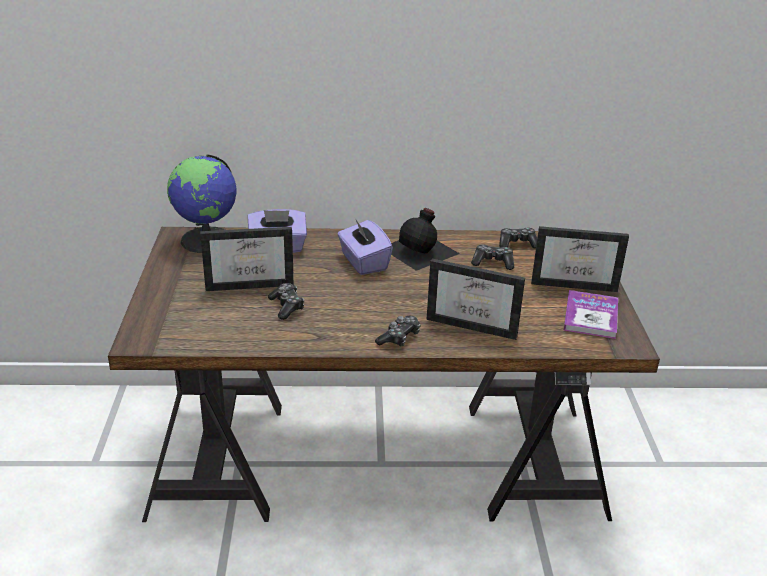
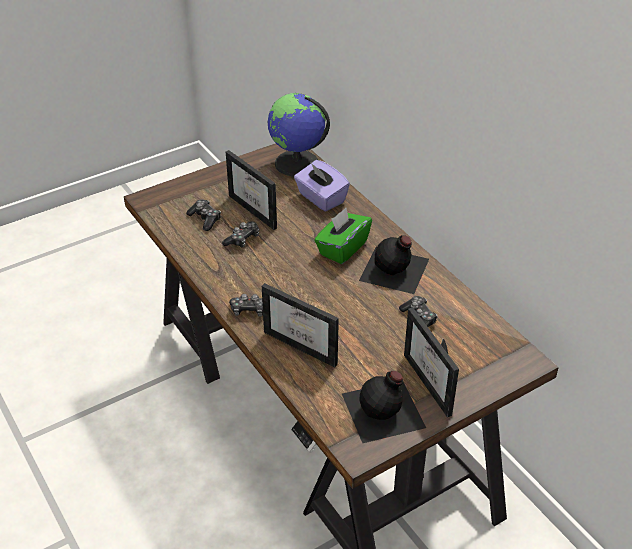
camera: 60 degrees right, 10 degrees up
(363, 262) = (342, 248): purple tissue box -> green tissue box
(475, 324) = (306, 343): picture frame -> picture frame turned 45 degrees counterclockwise
(517, 244) = (470, 322): game controller -> game controller (205, 219)
(591, 316) = (384, 411): book -> black bottle

